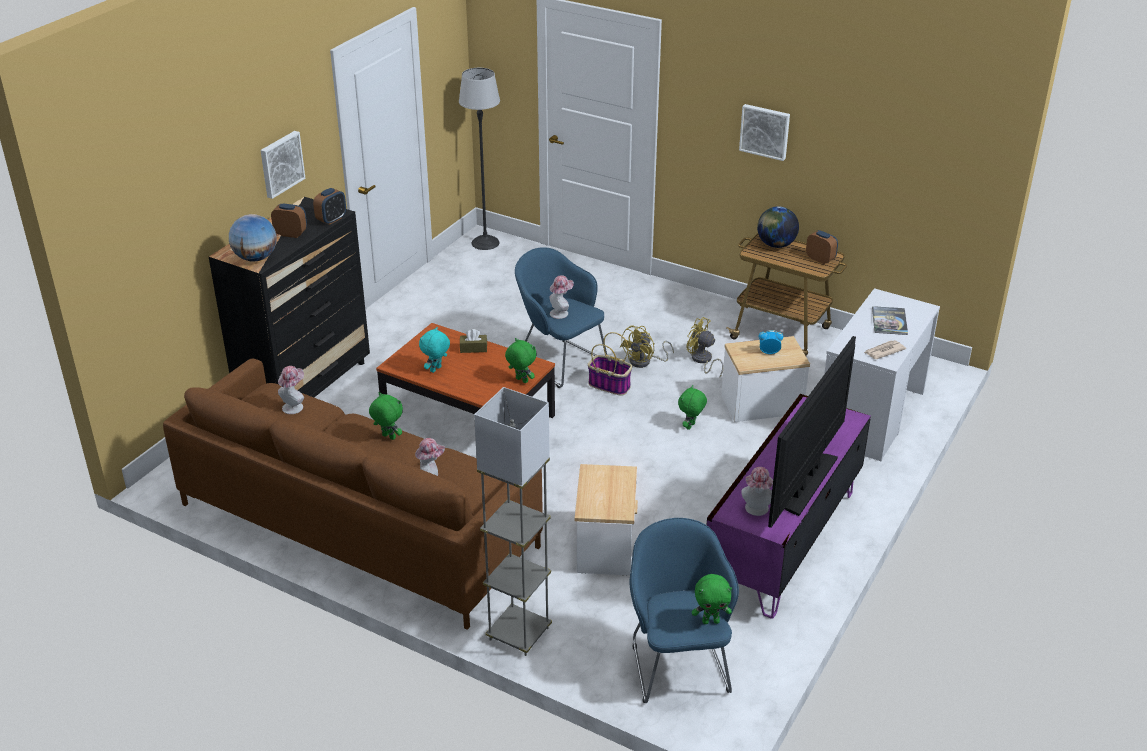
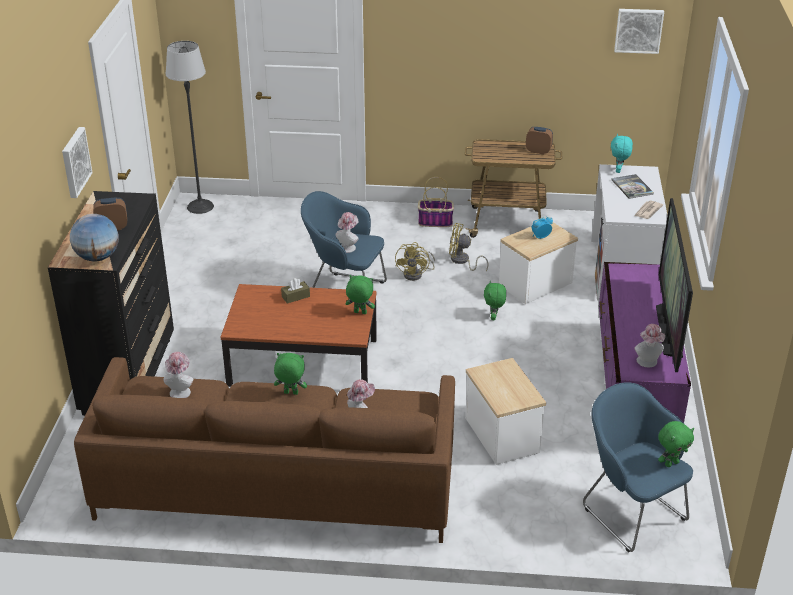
camera: 25 degrees left, 0 degrees up
(331, 219) = (140, 206): alarm clock -> none
(436, 369) = (277, 324): turquoise plush toy -> turquoise plush toy (619, 170)
(519, 634) = (488, 531): grey floor lamp -> none
(610, 385) = (403, 301): basket -> basket (436, 222)
(765, 131) = (469, 50): picture -> picture (638, 30)
(776, 245) = (495, 147): globe -> none

